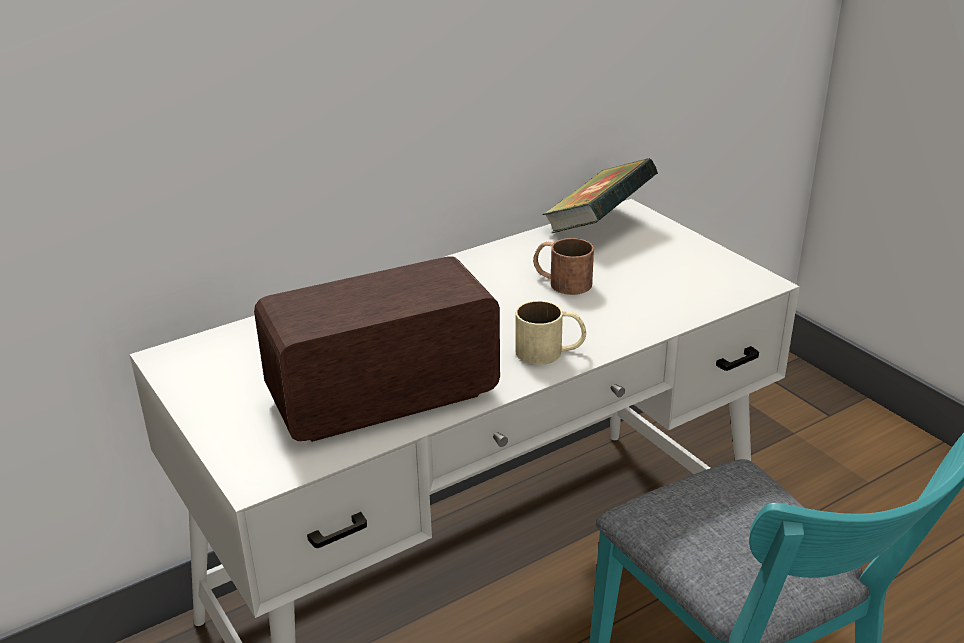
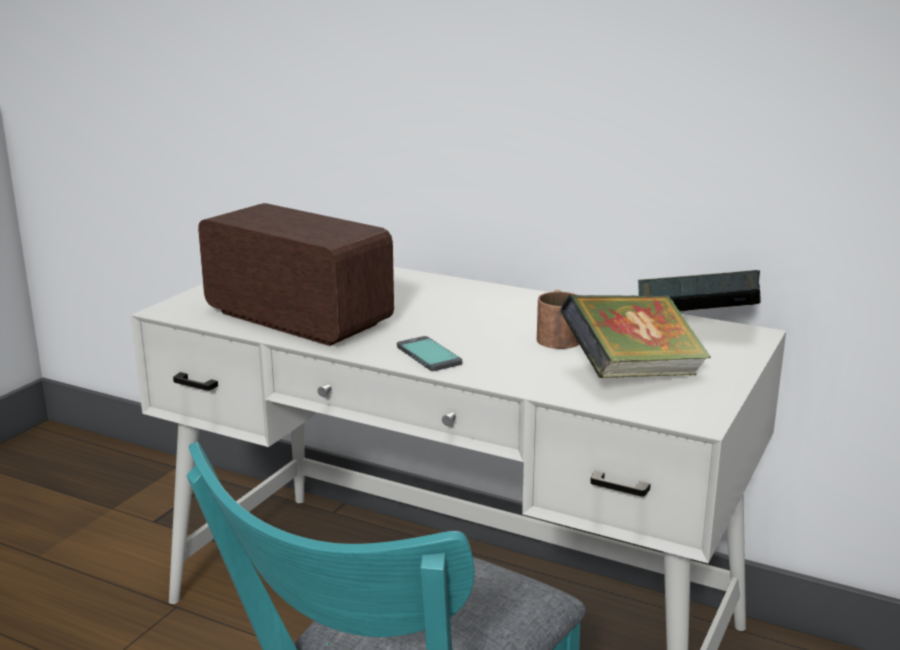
camera: 60 degrees right, 10 degrees down
(550, 351) = (428, 355): beige mug -> phone
(666, 278) = (632, 374): none -> book

